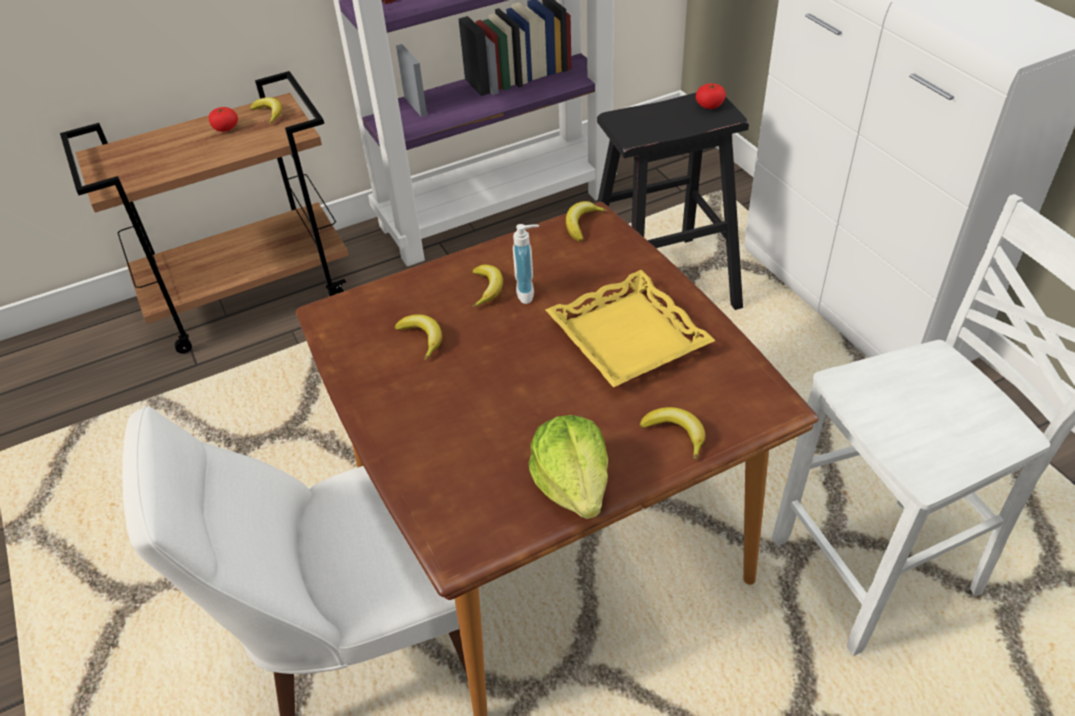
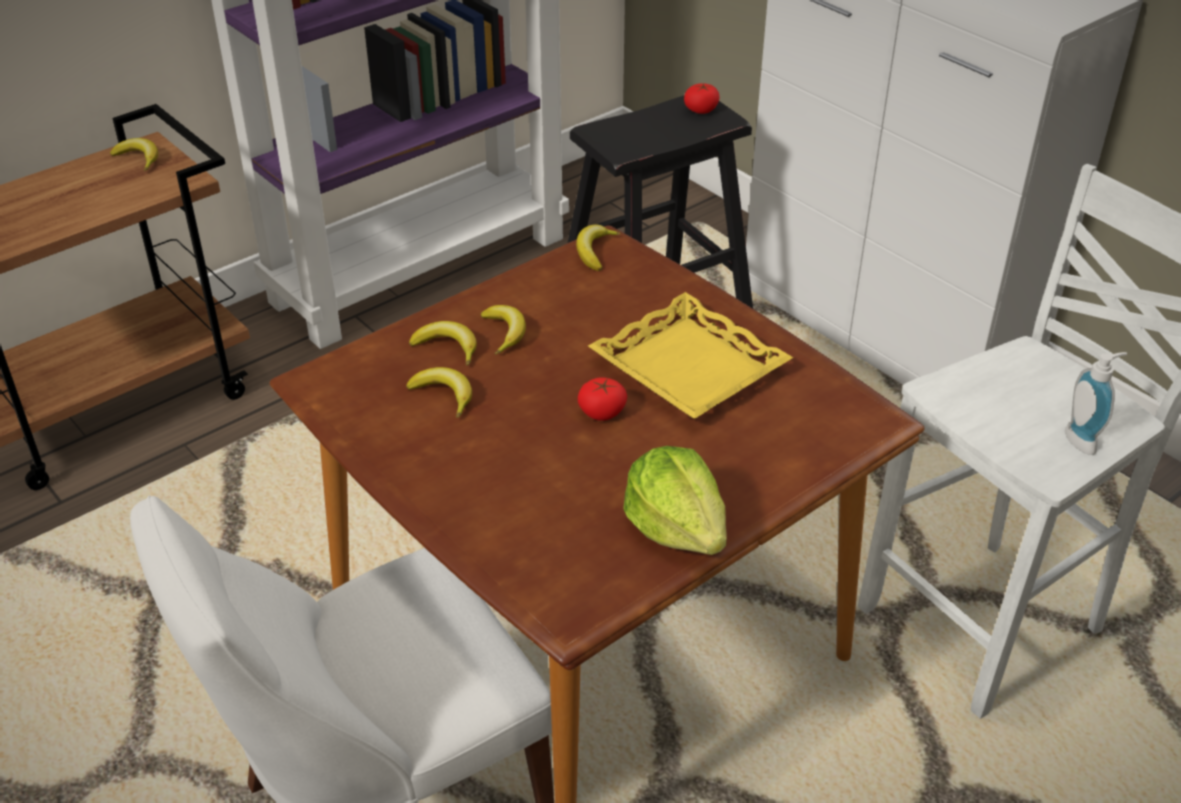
camera: 15 degrees left, 5 degrees down
(225, 128) = (84, 180): tomato -> tomato (602, 412)
(529, 292) = (557, 332): soap dispenser -> soap dispenser (1084, 440)
(676, 434) = (776, 461): banana -> banana (447, 347)

